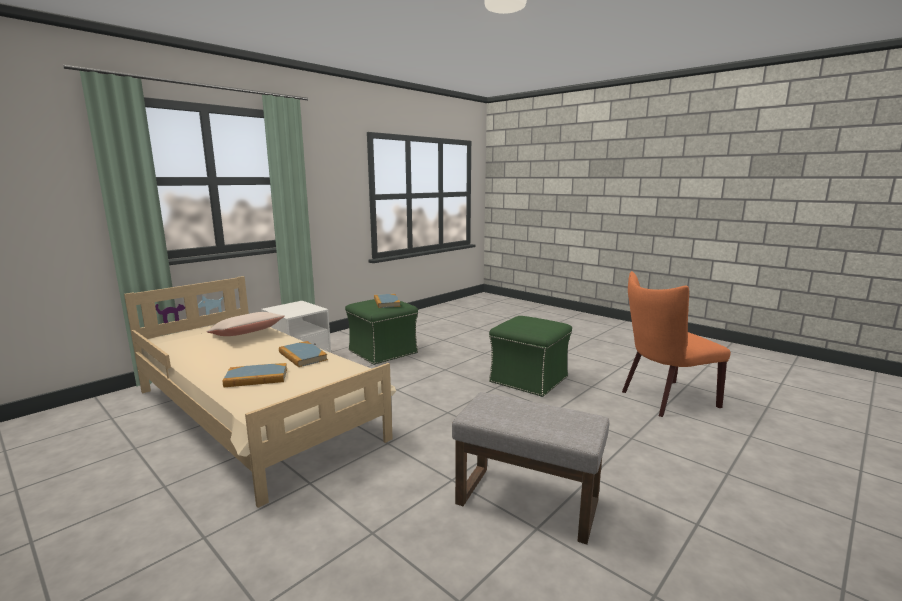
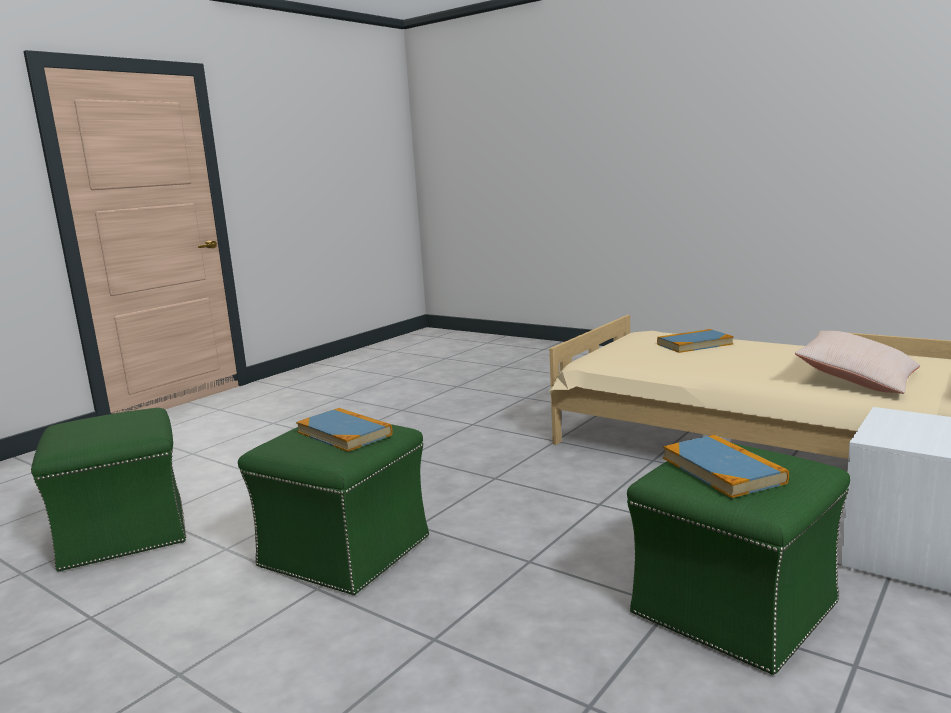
camera: 175 degrees right, 0 degrees up
(302, 356) = (689, 364): book -> book (344, 433)
(525, 502) = (406, 419): grey ottoman -> none
(664, 399) = (124, 534): orange chair -> green ottoman

